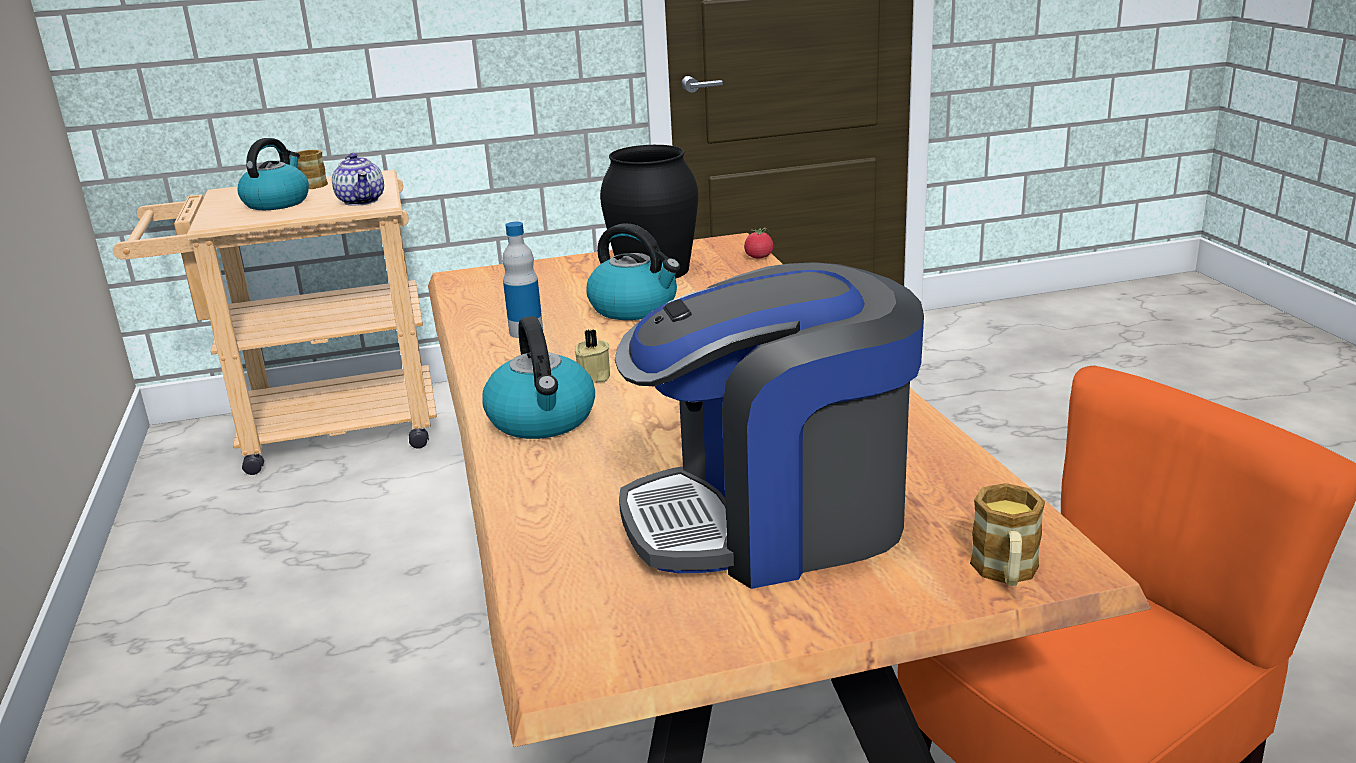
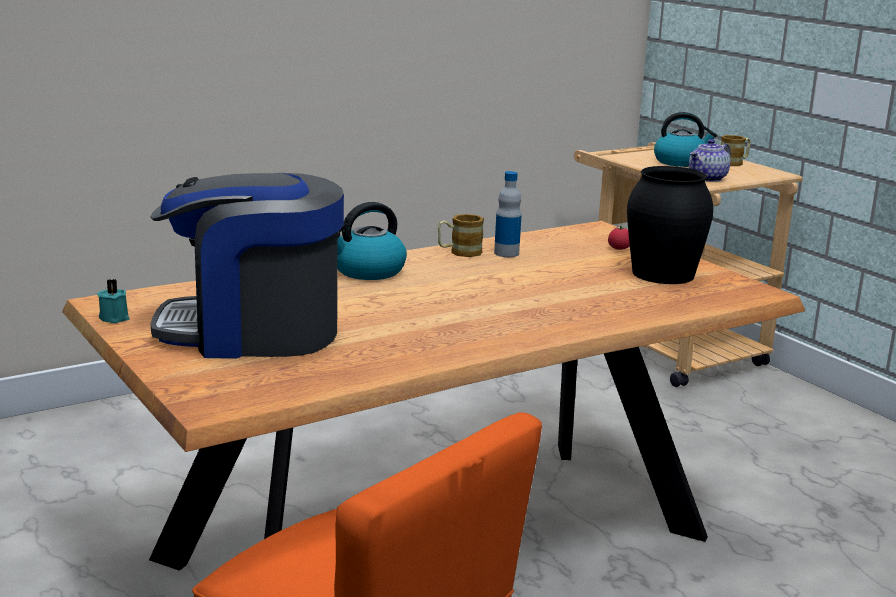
camera: 70 degrees right, 5 degrees down
(592, 377) = (439, 276): beige candle -> none
(635, 308) = (575, 275): kettle -> none
(661, 650) = (115, 317): none -> turquoise candle
(759, 257) = (731, 303): tomato -> tomato (619, 249)
(773, 519) = (252, 332): coffee machine -> coffee machine turned 60 degrees counterclockwise
(1006, 573) = (195, 391): mug -> mug (459, 252)

